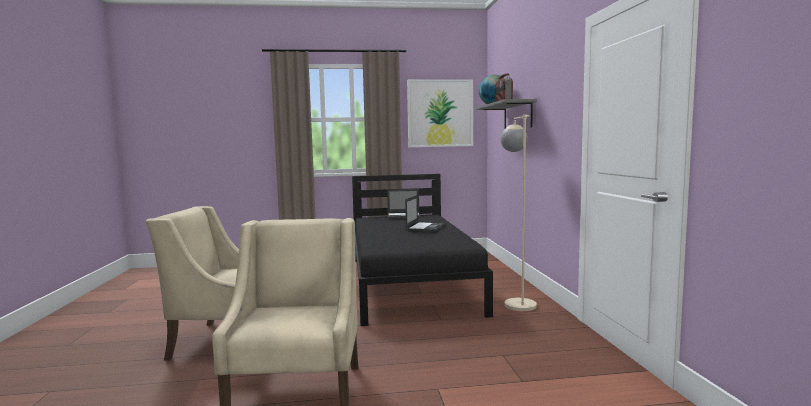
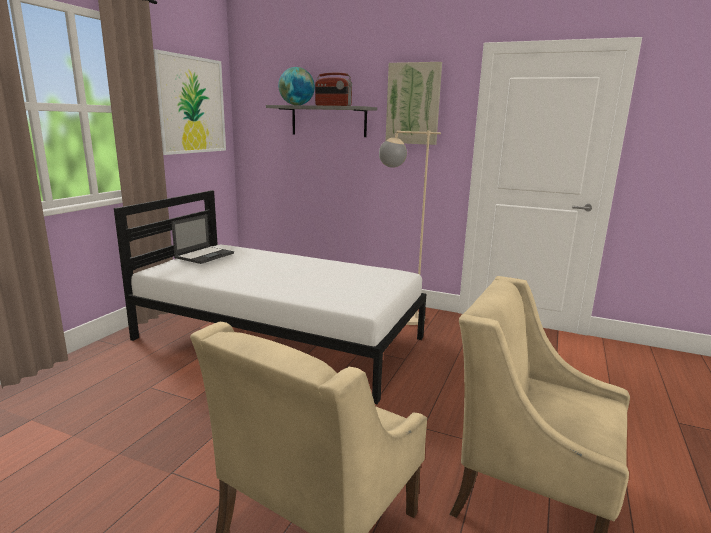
camera: 60 degrees left, 10 degrees up
(410, 283) = (280, 338): black bed -> white bed
(425, 227) = (292, 265): laptop -> none
(552, 91) = (413, 104): none -> picture

